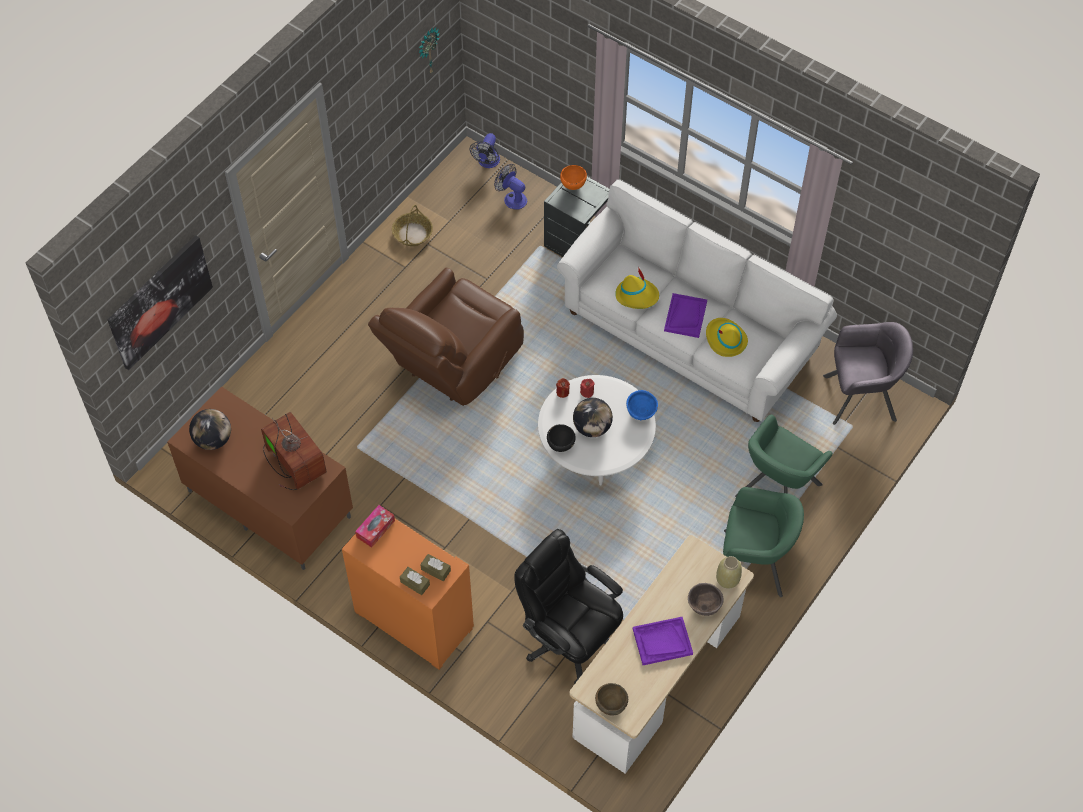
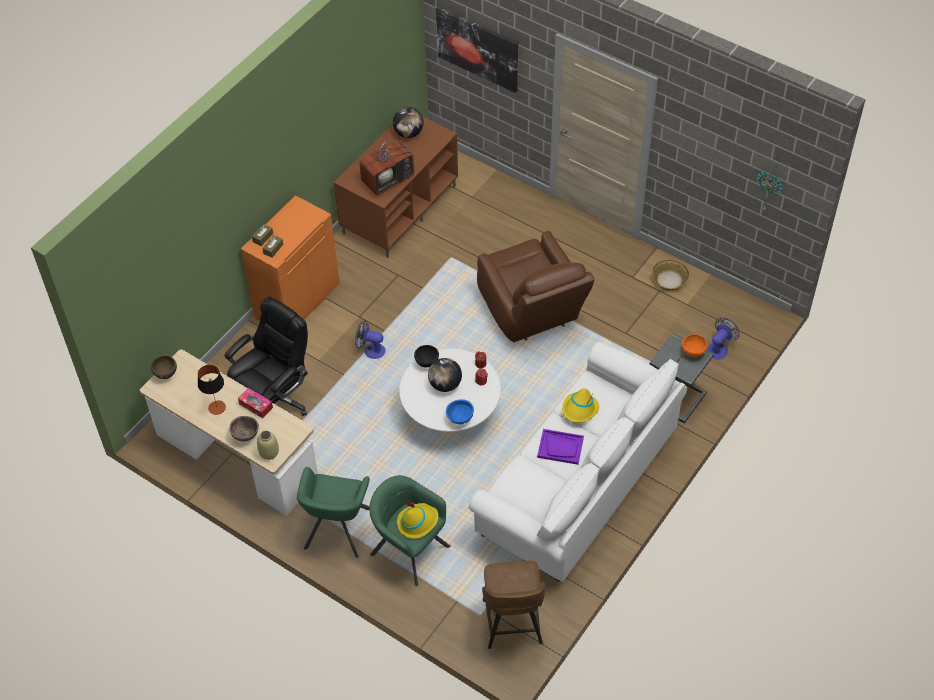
camera: 90 degrees right, 5 degrees down
(375, 529) = (310, 213): tissue box -> tissue box (256, 406)
(452, 365) = (532, 313): brown armchair -> brown armchair turned 150 degrees counterclockwise
(487, 162) = (759, 329): fan -> fan (370, 350)
(662, 642) = (217, 407): purple tray -> table lamp
(725, 339) = (534, 476): yellow hat -> yellow hat (417, 522)
(860, 398) = (512, 624): grey armchair -> brown stool

